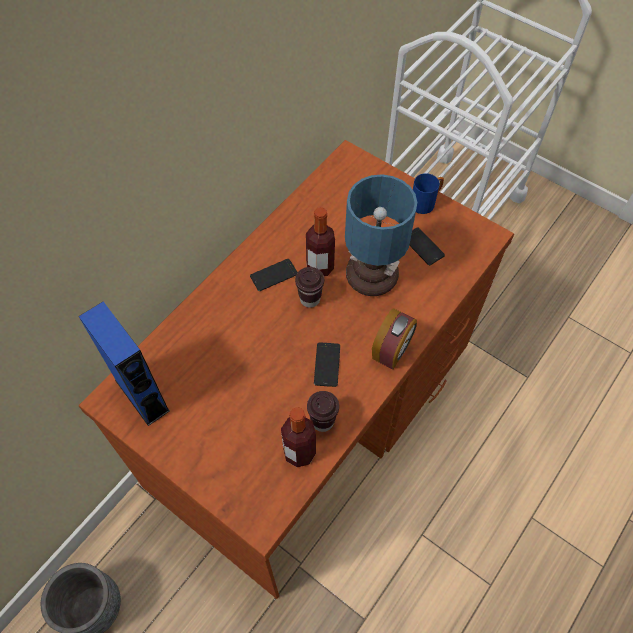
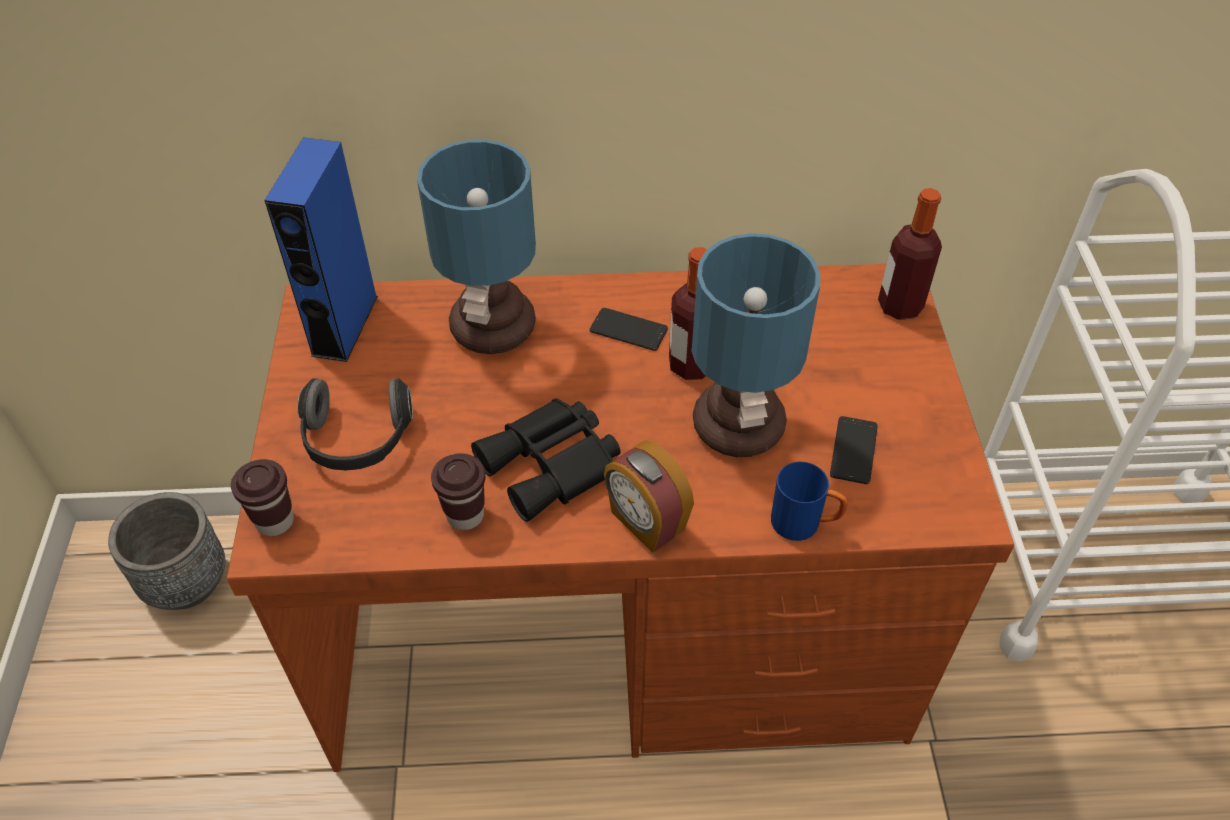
camera: 50 degrees right, 10 degrees down
(216, 330) = (493, 330): none -> table lamp
(230, 439) = (357, 441): none -> headphones
(299, 452) = (399, 520): bottle -> bottle (900, 306)
(310, 299) = (632, 386): brown cup -> brown cup (275, 521)
(327, 364) = (553, 466): phone -> black binoculars
(392, 351) = (646, 522): alarm clock -> alarm clock turned 60 degrees clockwise
(426, 202) = (931, 407): blue mug -> blue mug (805, 523)

